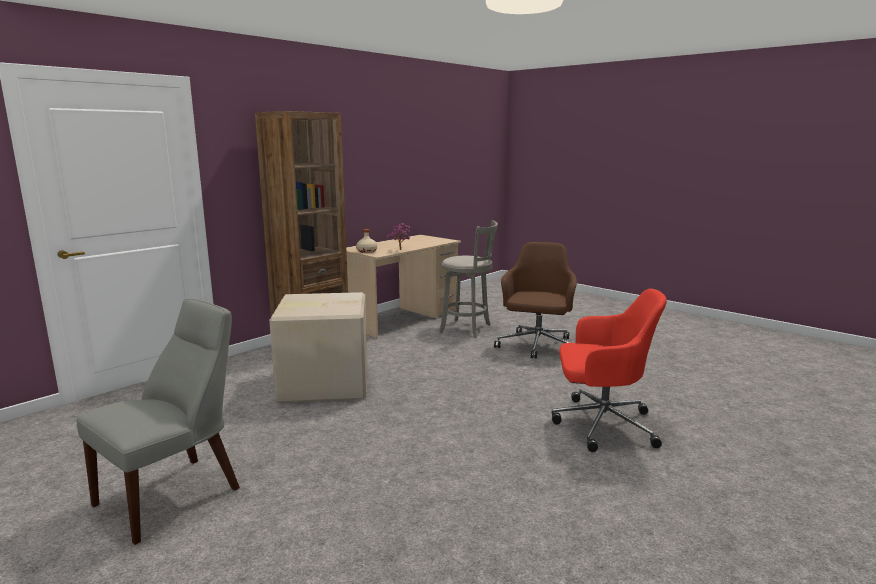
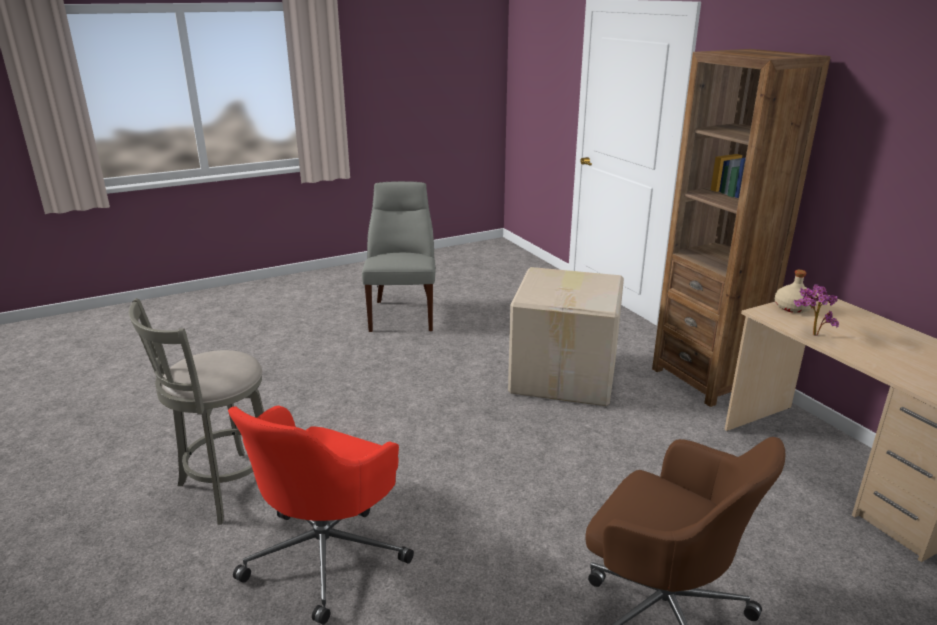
camera: 110 degrees right, 10 degrees up
(175, 494) = (403, 313): grey chair -> grey chair turned 150 degrees counterclockwise
(468, 329) = (781, 544): grey stool -> grey stool (226, 489)

